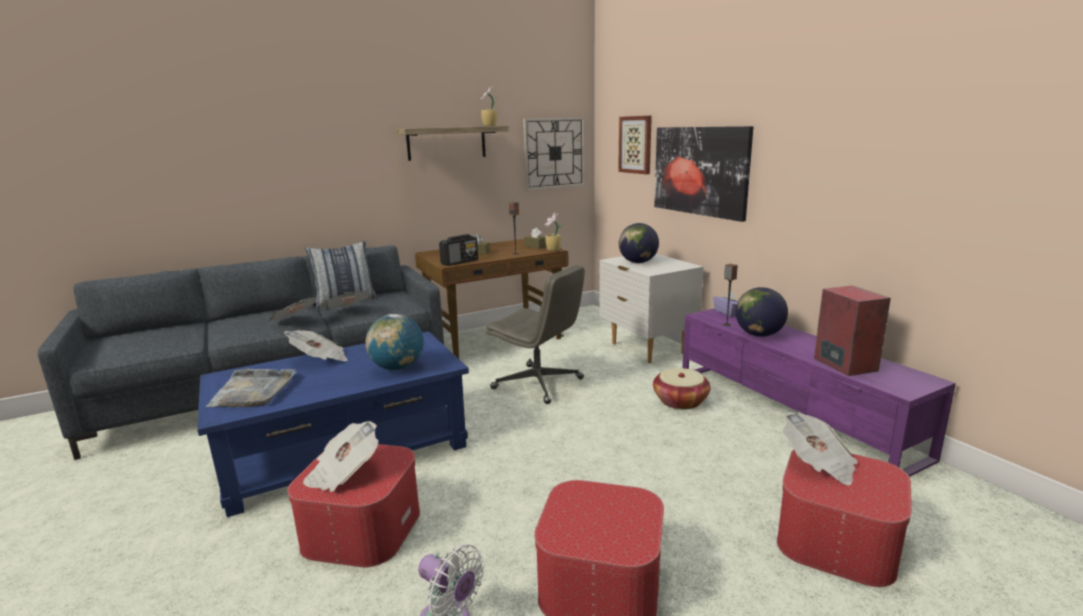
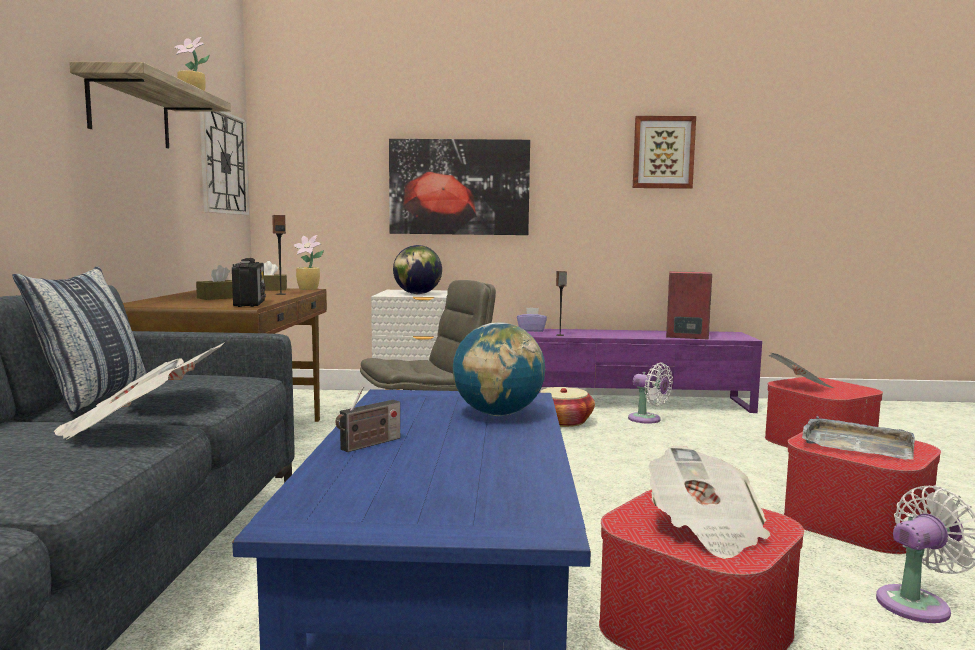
camera: 60 degrees left, 10 degrees down
(253, 391) = (446, 496): grey tray -> grey tray (856, 443)
(320, 360) = (369, 445): newspaper -> radio
(636, 144) = (344, 160): picture -> picture (663, 152)
(750, 432) = (647, 419): none -> white fan
(758, 334) = (597, 335): globe -> none

